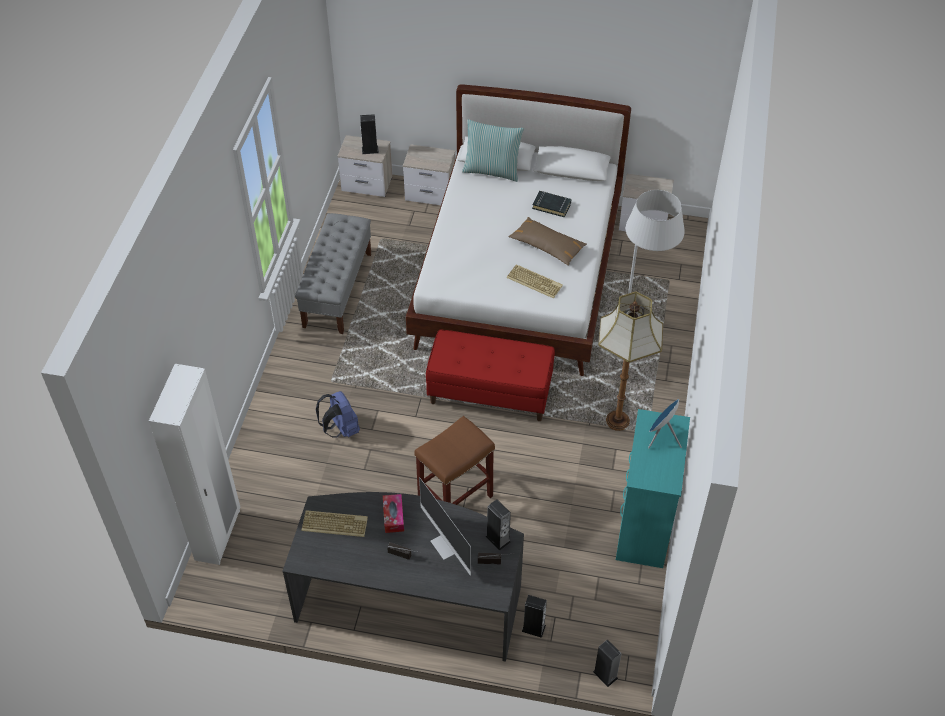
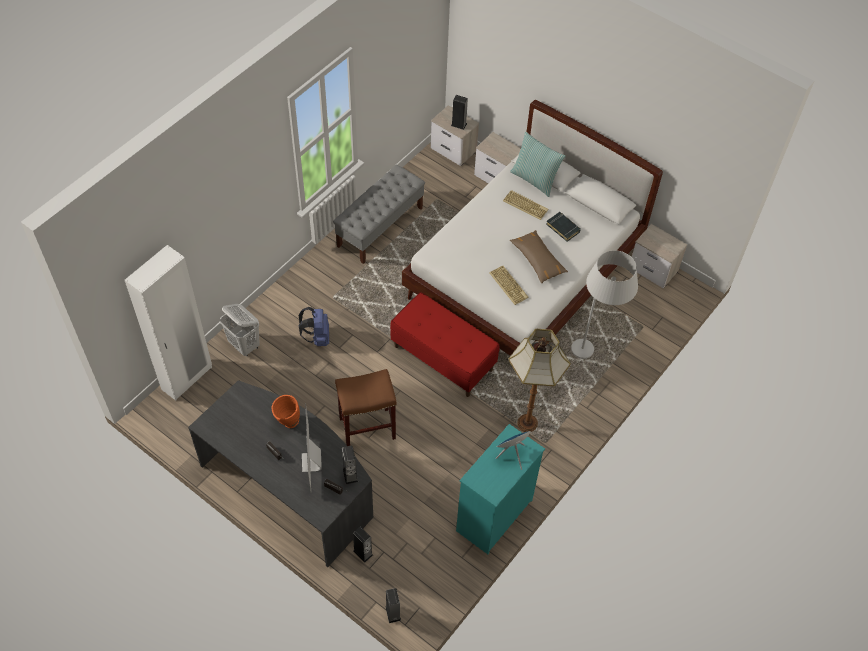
camera: 25 degrees right, 5 degrees up
(263, 472) = (244, 345): none -> white laundry basket
(335, 523) = (244, 409): keyboard -> keyboard (526, 205)
(393, 516) = (287, 423): tissue box -> orange vase

